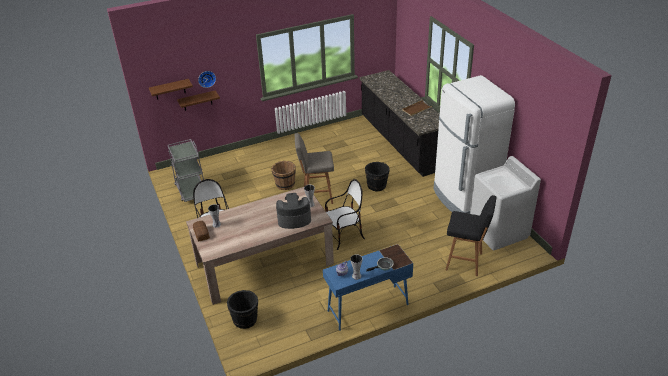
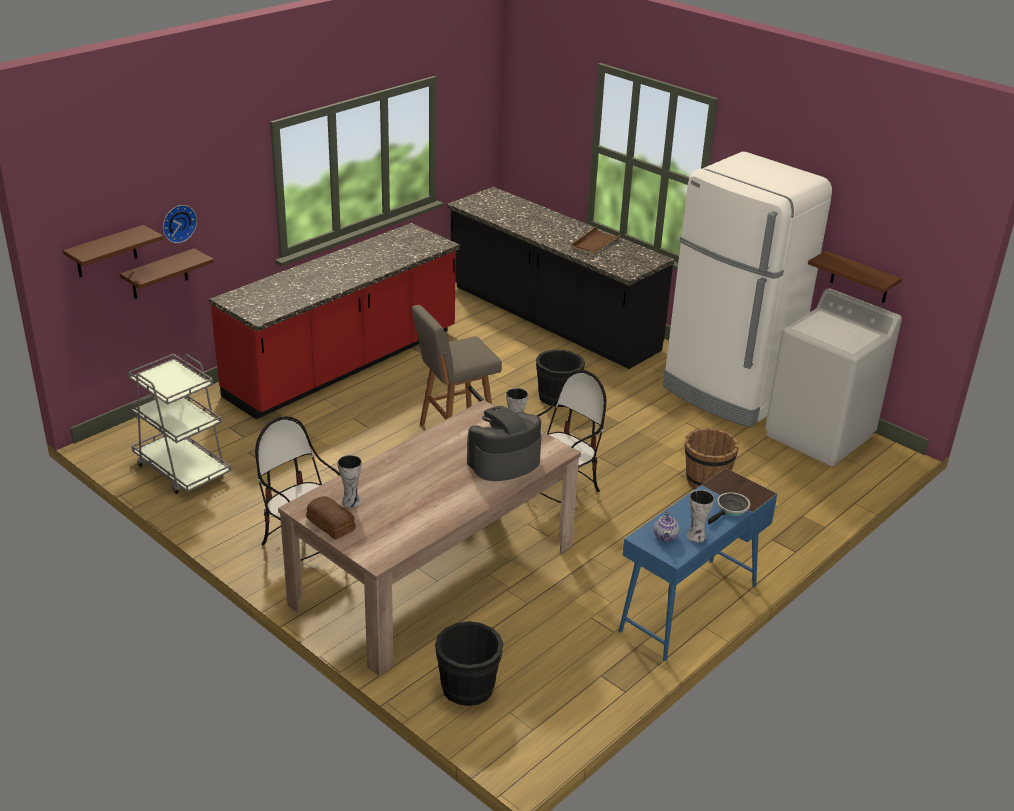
camera: 25 degrees left, 5 degrees down
(285, 184) = (378, 425): brown bucket -> brown bucket (706, 480)
(288, 151) = (344, 364): none -> red counter
(465, 262) = (801, 493): black stool -> none
(526, 153) = (860, 278): none -> brown shelf

